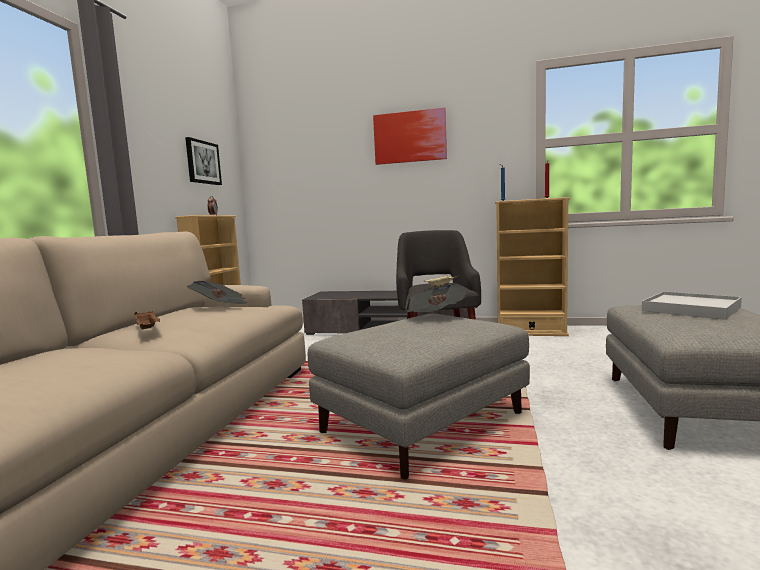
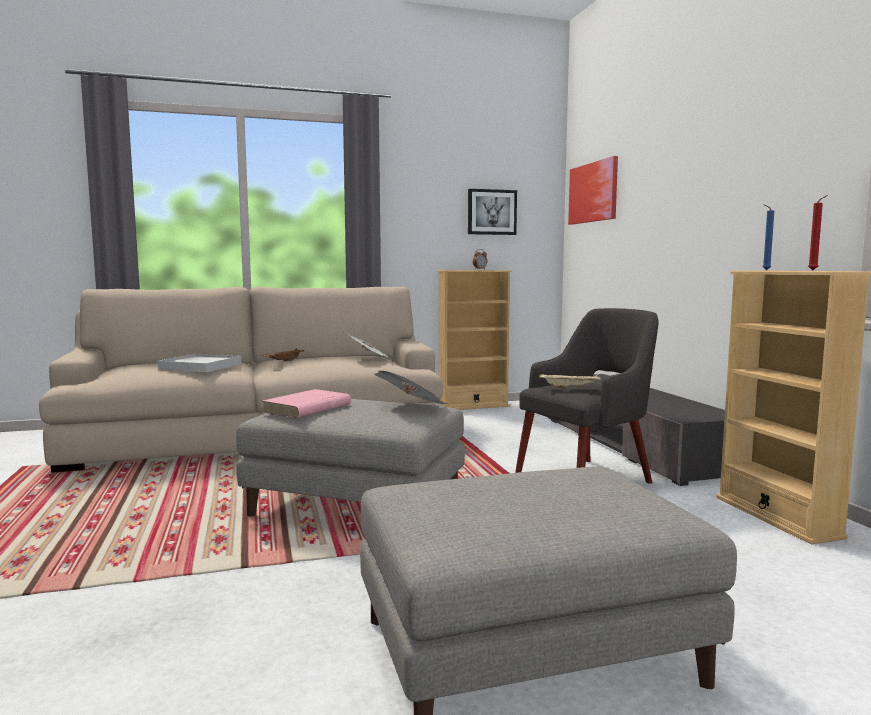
camera: 60 degrees right, 0 degrees up
(402, 340) = (307, 408): none -> pink book
(410, 137) = (702, 161): picture -> picture (593, 192)
(691, 309) = (580, 492): white tray -> white tray (200, 366)

